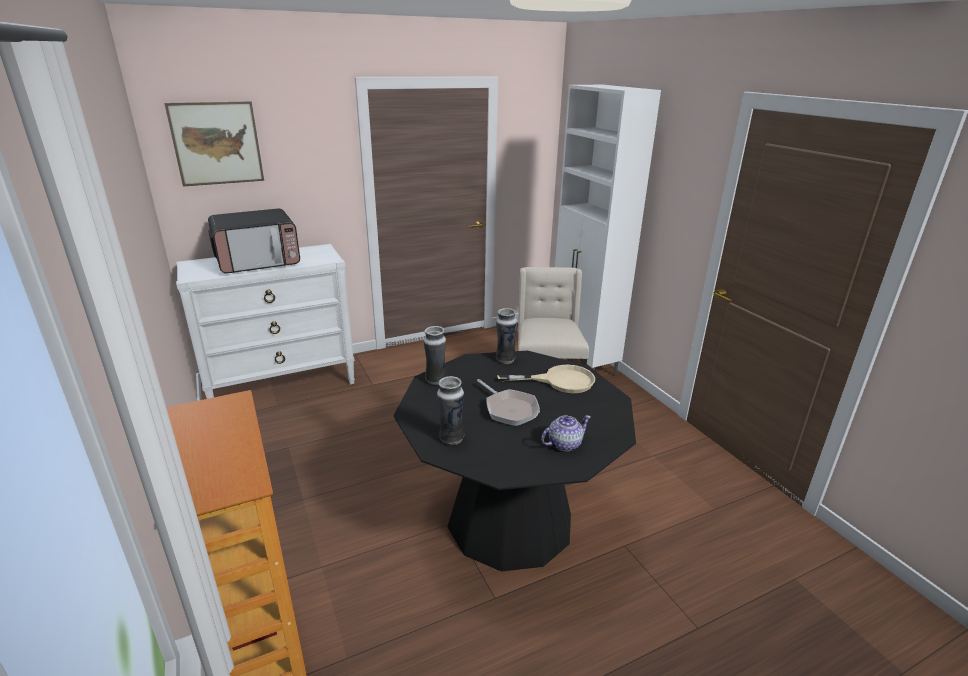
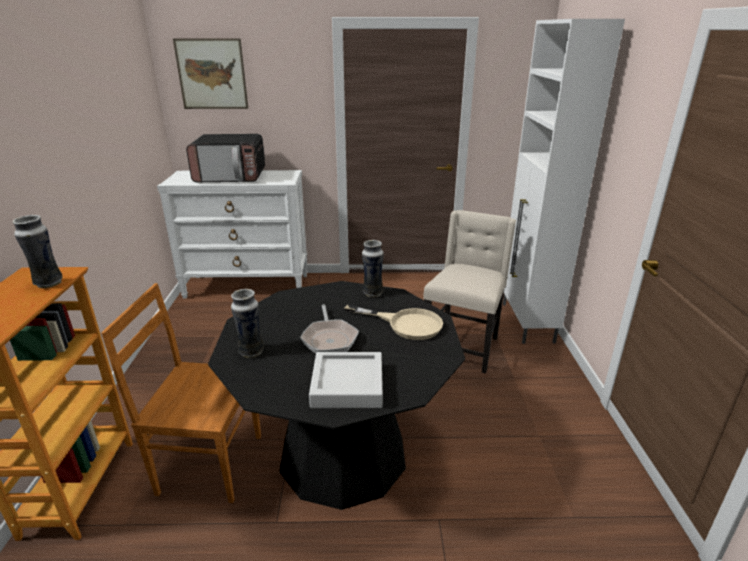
camera: 25 degrees right, 0 degrees up
(387, 571) = (208, 463): none -> brown chair
(435, 380) = (291, 298): vase -> vase (48, 284)
(564, 444) = (347, 385): teapot -> grey tray

